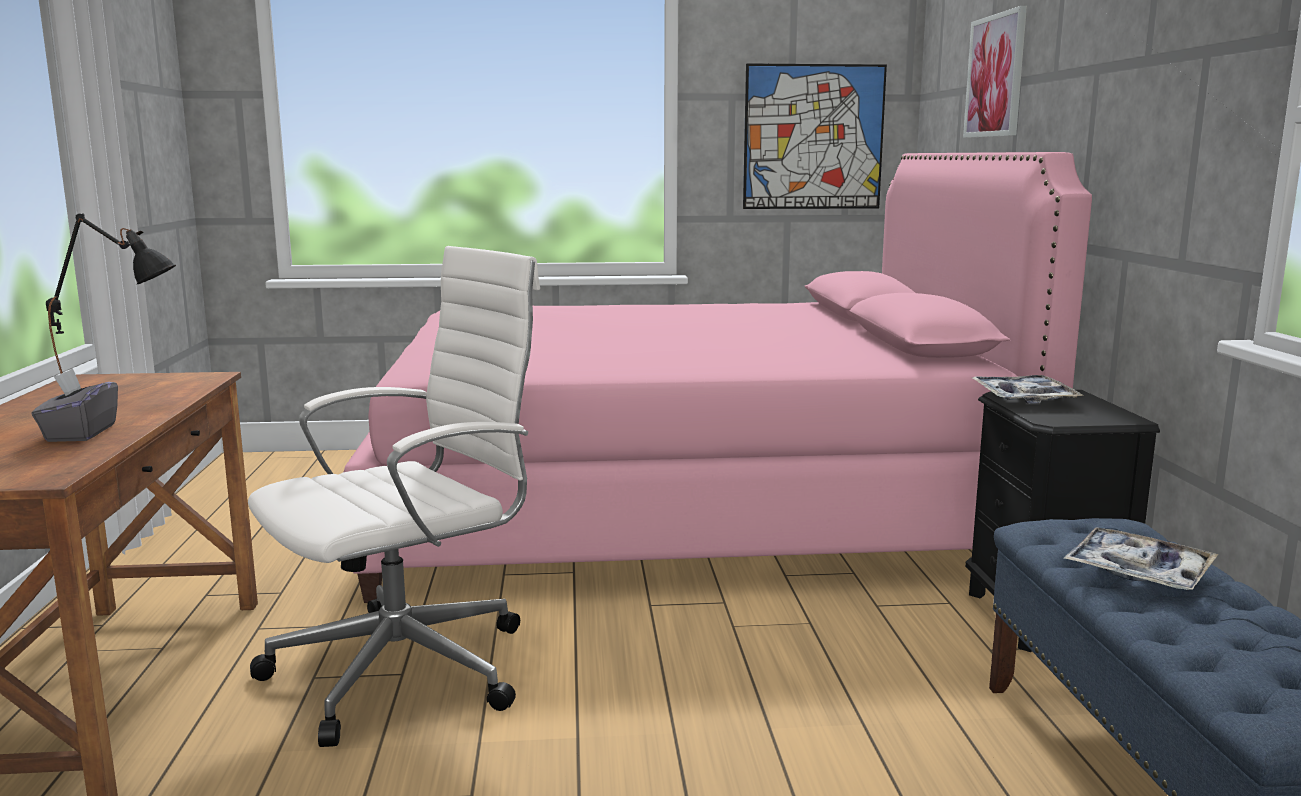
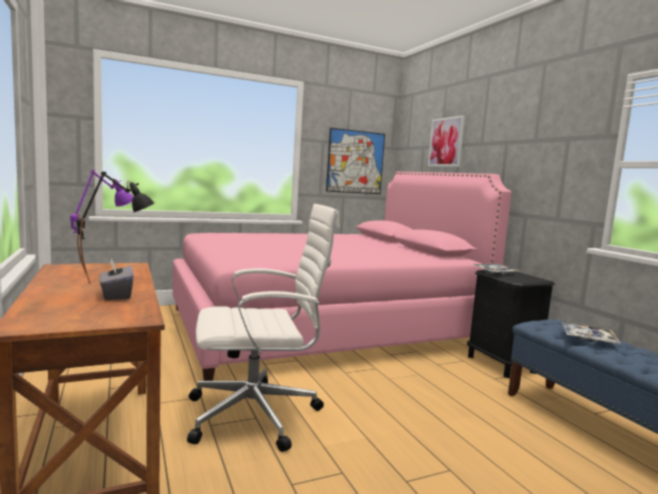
camera: 20 degrees left, 5 degrees down
(143, 385) = (104, 269): none -> purple table lamp
(410, 668) = (257, 414): white office chair -> white office chair turned 45 degrees clockwise

